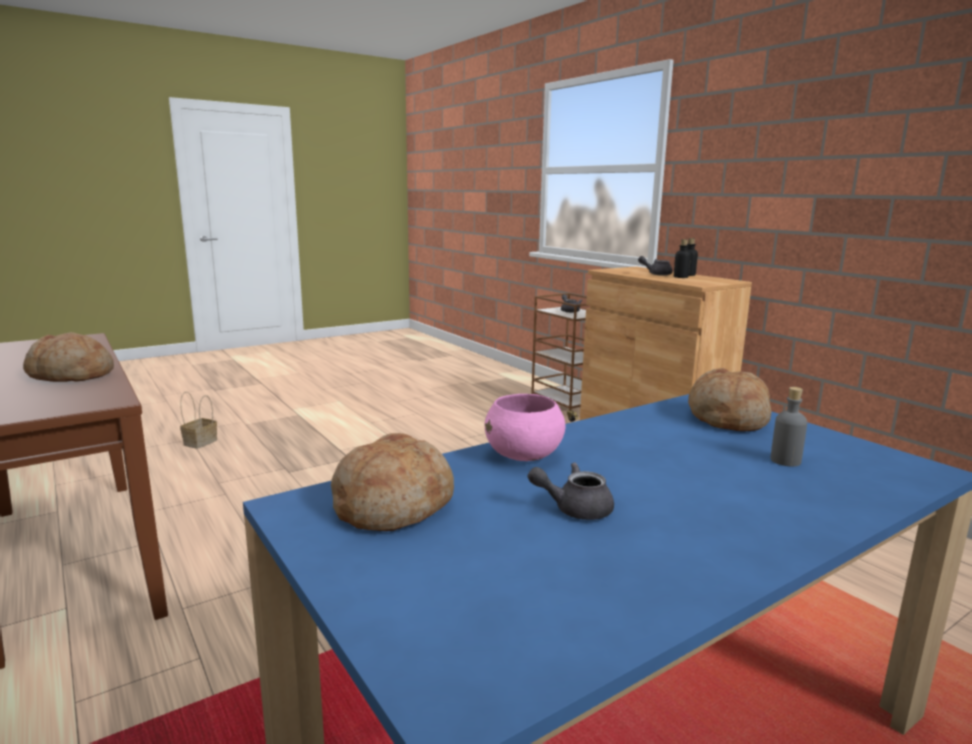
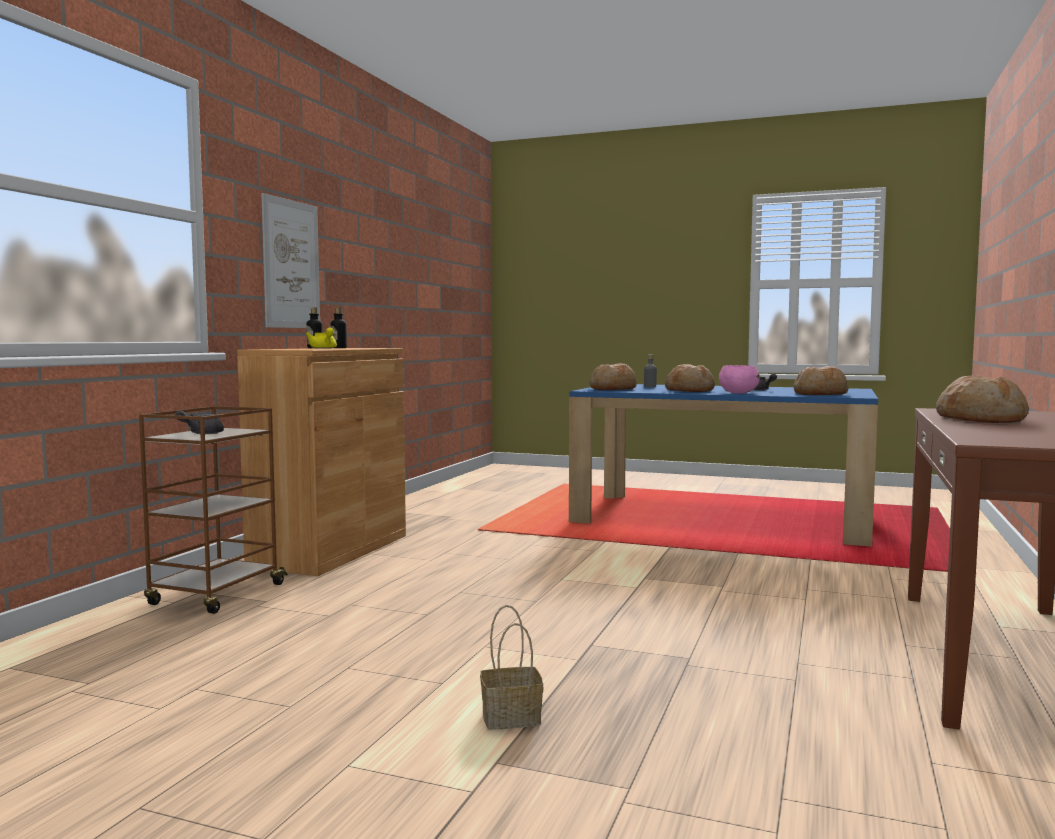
camera: 125 degrees left, 10 degrees down
(201, 442) = (765, 776): basket -> basket (509, 718)
(632, 449) = (689, 390): none -> bread
(656, 274) = (324, 348): grey teapot -> yellow teapot
(754, 194) = (291, 264): none -> picture

